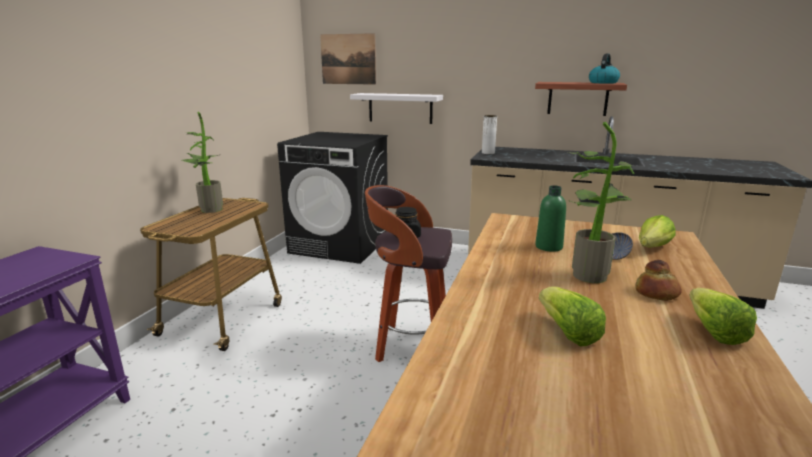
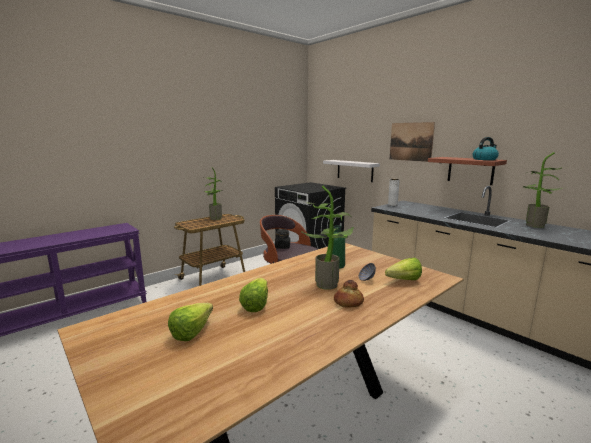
camera: 30 degrees right, 5 degrees down
(348, 59) = (328, 138): picture -> picture (411, 141)
(670, 160) = (534, 226): none -> potted plant
(711, 329) = (338, 327): lettuce -> lettuce (195, 331)

